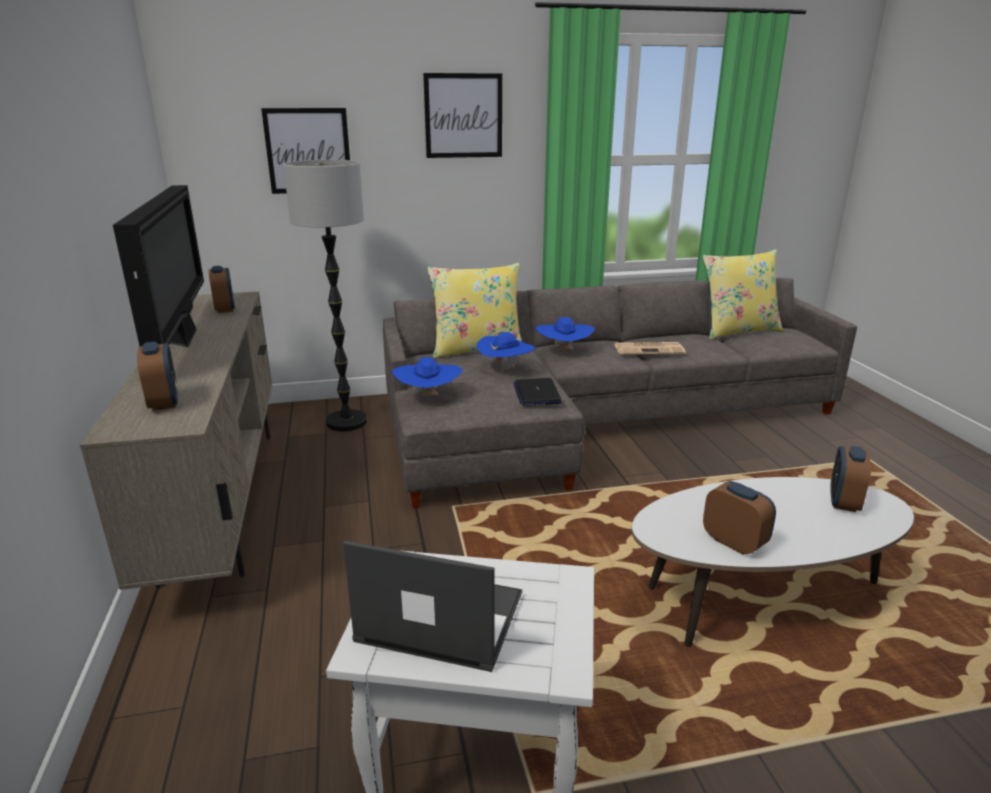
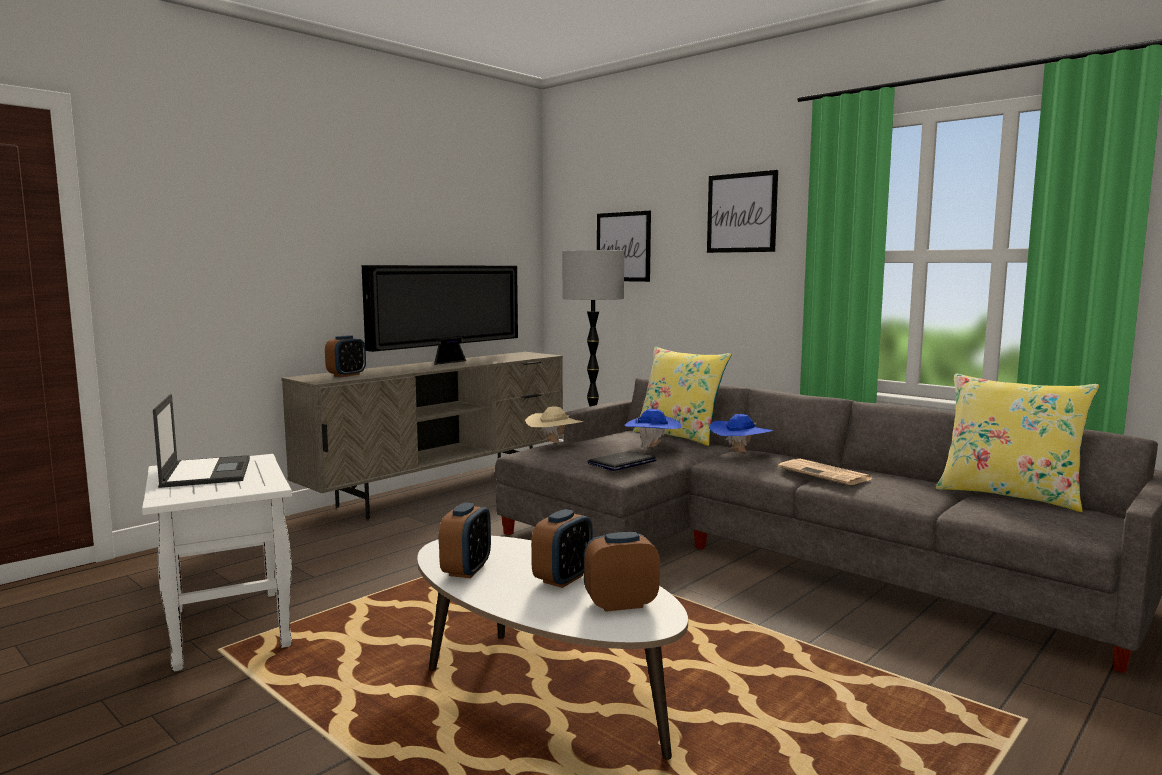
camera: 55 degrees right, 15 degrees down
(225, 309) = (512, 357): alarm clock -> alarm clock (563, 579)
(428, 397) = (554, 444): blue hat -> beige hat

